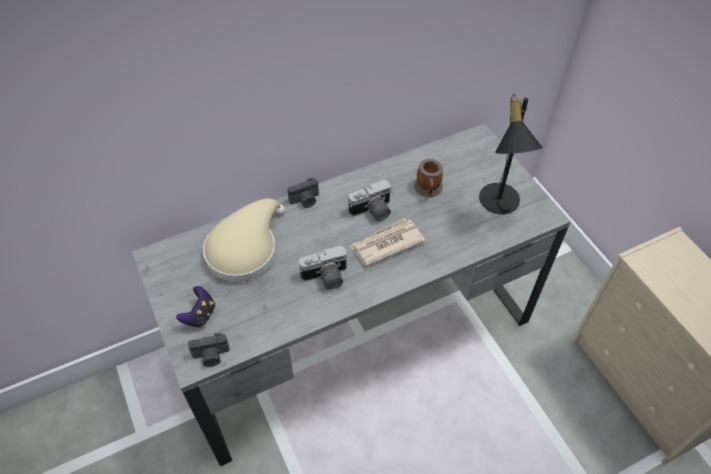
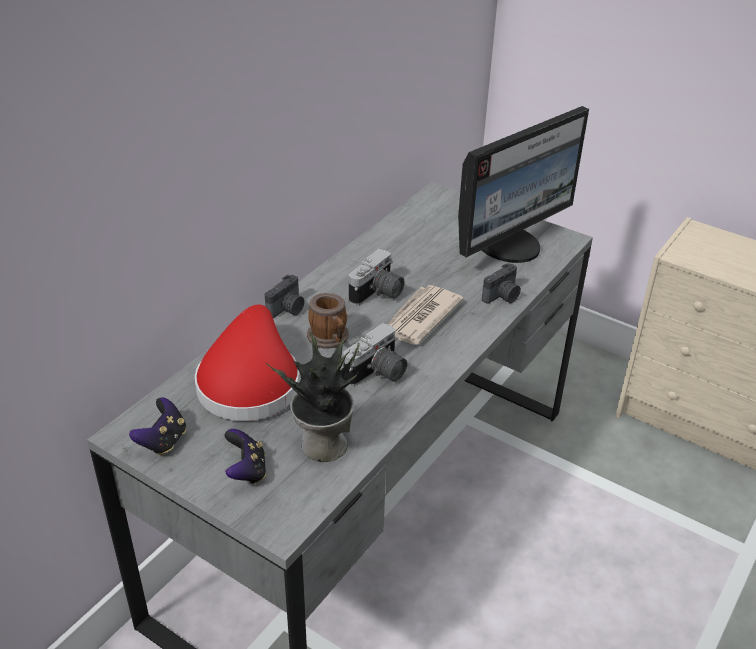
camera: 30 degrees left, 15 degrees down
(169, 271) = (163, 441): none -> game controller
(211, 356) = (299, 508): camera -> camera (502, 297)
(245, 249) = (250, 381): beige hat -> red hat
(254, 317) = (322, 446): none -> potted plant
(428, 189) = (423, 254): mug -> mug (330, 339)
(499, 205) = (510, 245): black table lamp -> monitor

